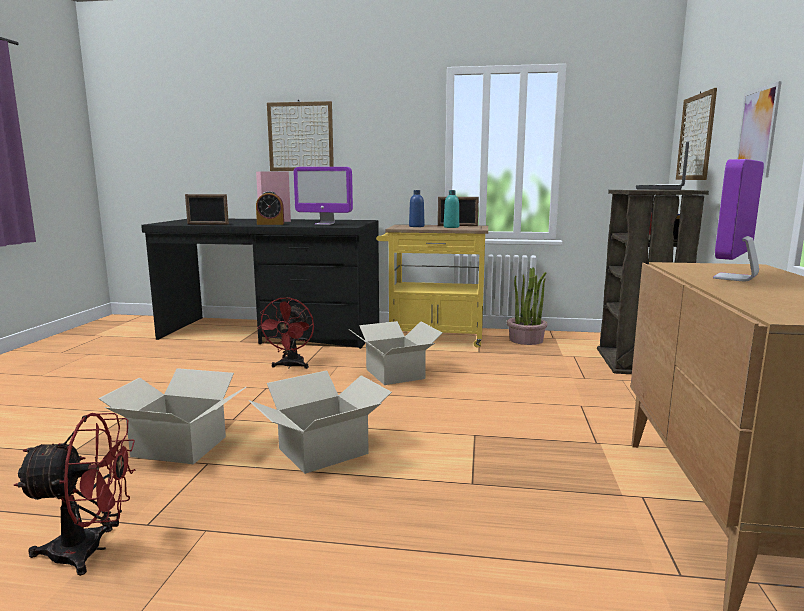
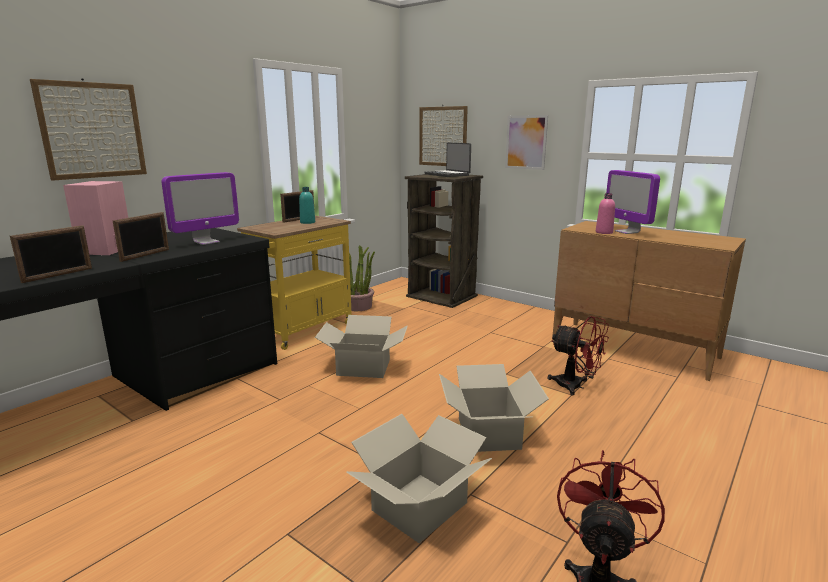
camera: 60 degrees left, 5 degrees up
(270, 224) = (145, 255): alarm clock -> picture frame
(290, 366) = (274, 407): red fan -> red fan (575, 386)
(416, 226) = (277, 227): blue bottle -> none
(688, 272) = (604, 232): none -> pink bottle

